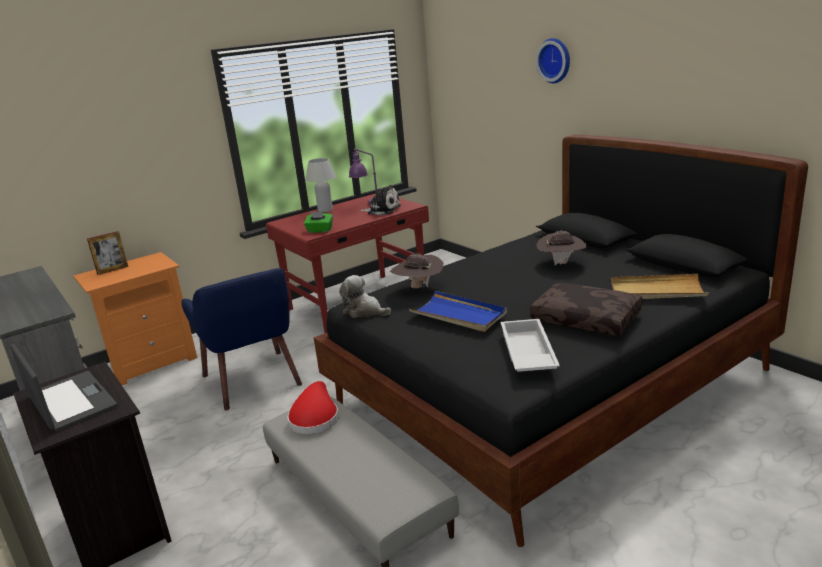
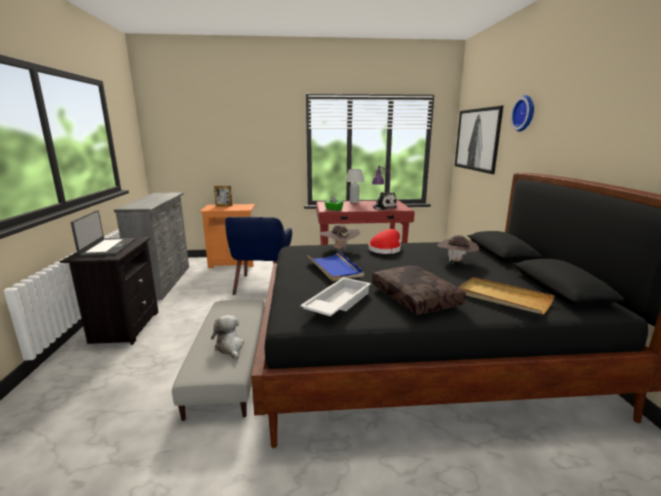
camera: 30 degrees right, 5 degrees down
(315, 418) = (237, 308): red hat -> red hat (385, 249)
(364, 311) = (293, 252): plush toy -> plush toy (230, 347)
(474, 90) = (476, 139): none -> picture

